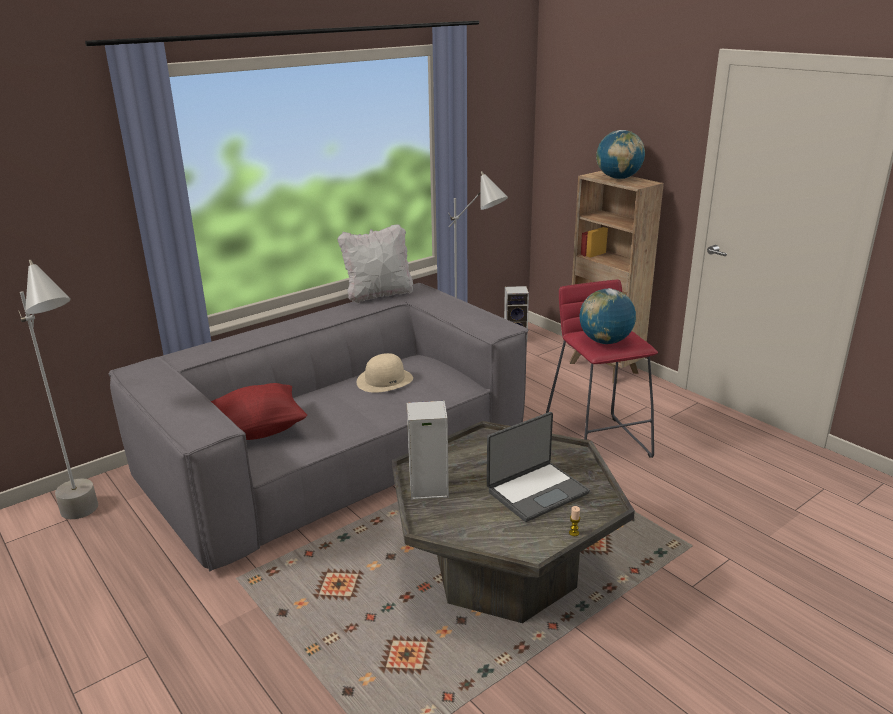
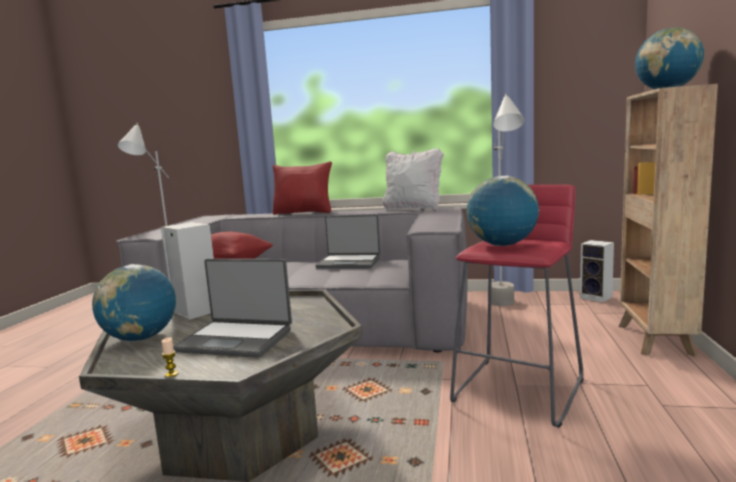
camera: 50 degrees right, 15 degrees down
(263, 330) = (304, 212): none -> red pillow
(385, 380) = (349, 262): beige hat -> laptop
(466, 529) = (141, 338): none -> globe

